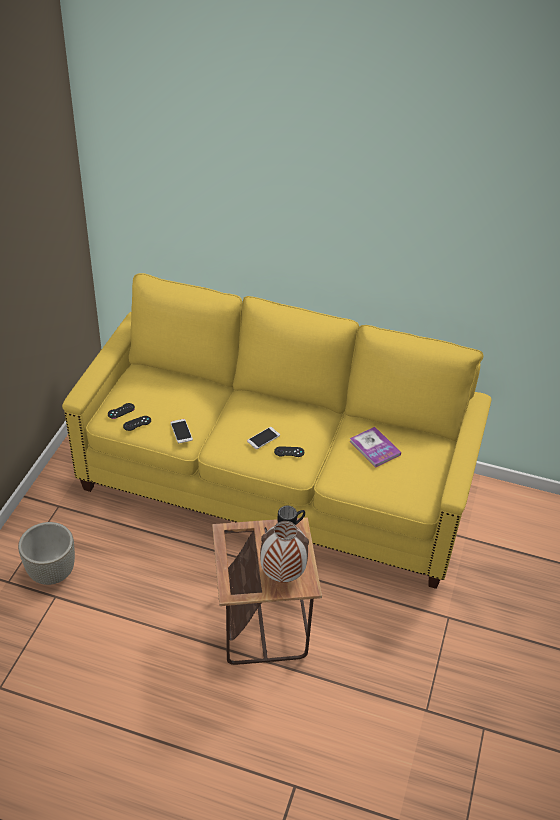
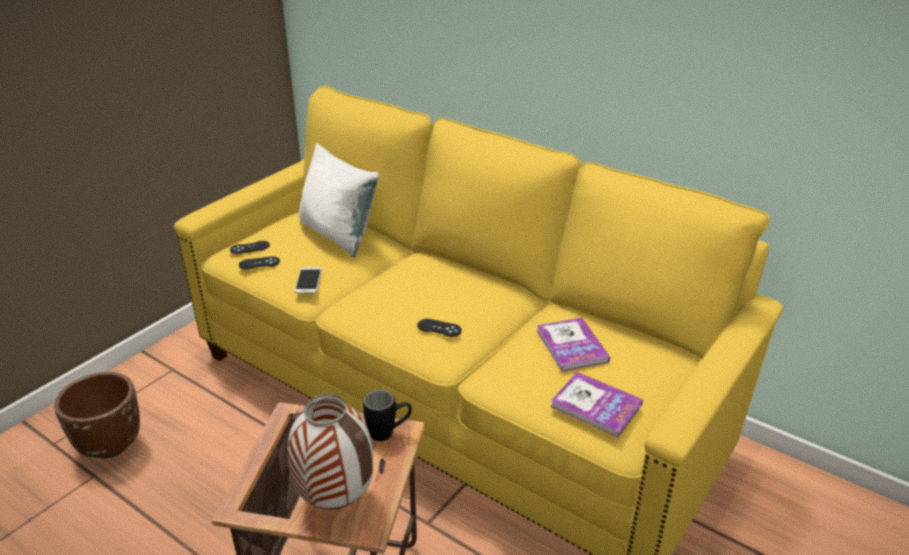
camera: 20 degrees right, 10 degrees down
(52, 573) = (111, 445): grey planter -> brown planter
(179, 387) = (338, 235): none -> white pillow
(263, 438) = (411, 305): phone -> none
(403, 486) = (596, 406): none -> book

